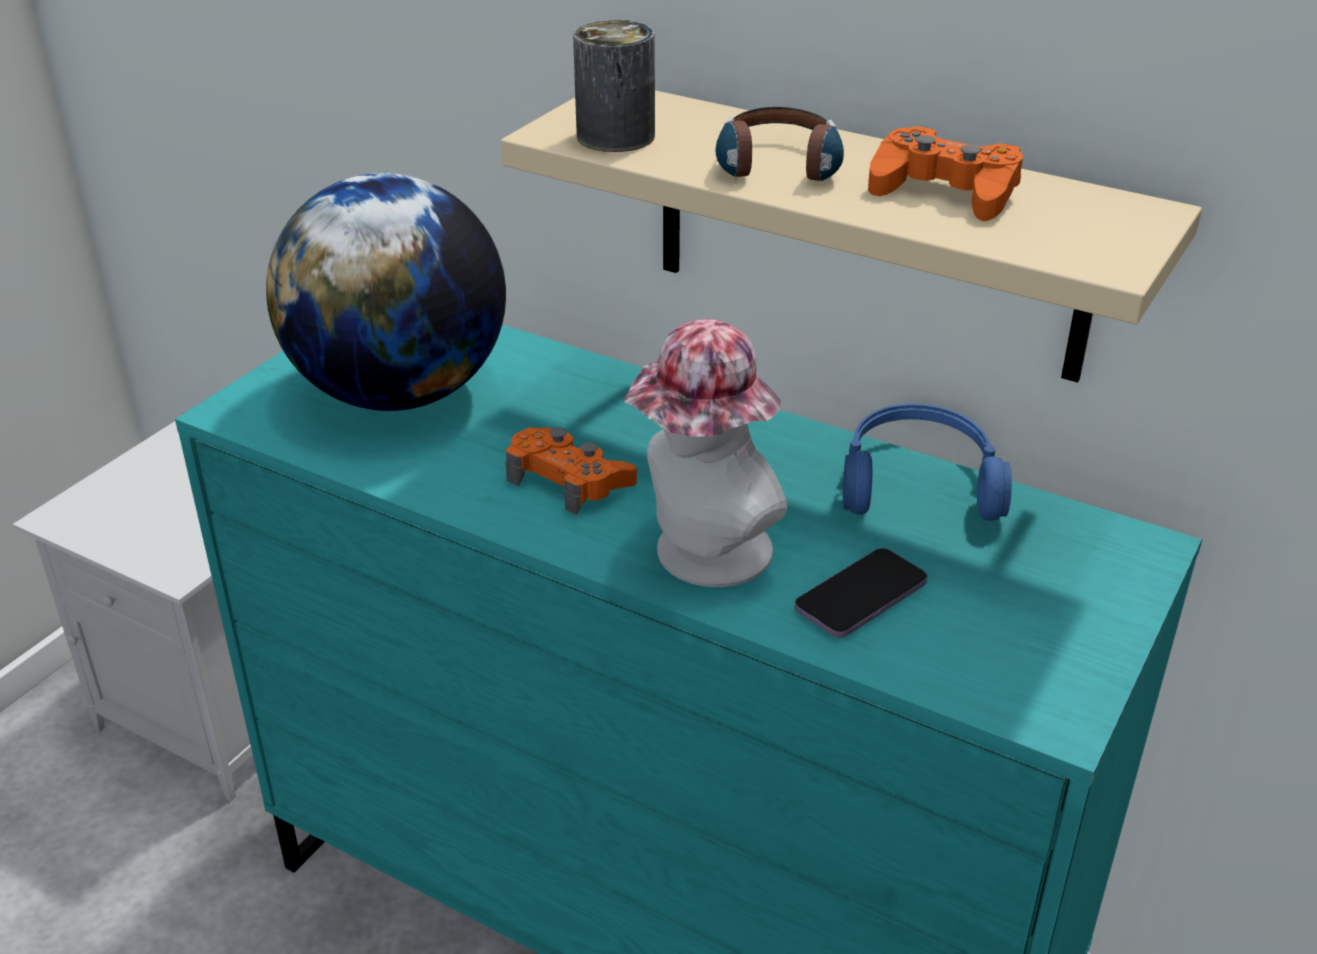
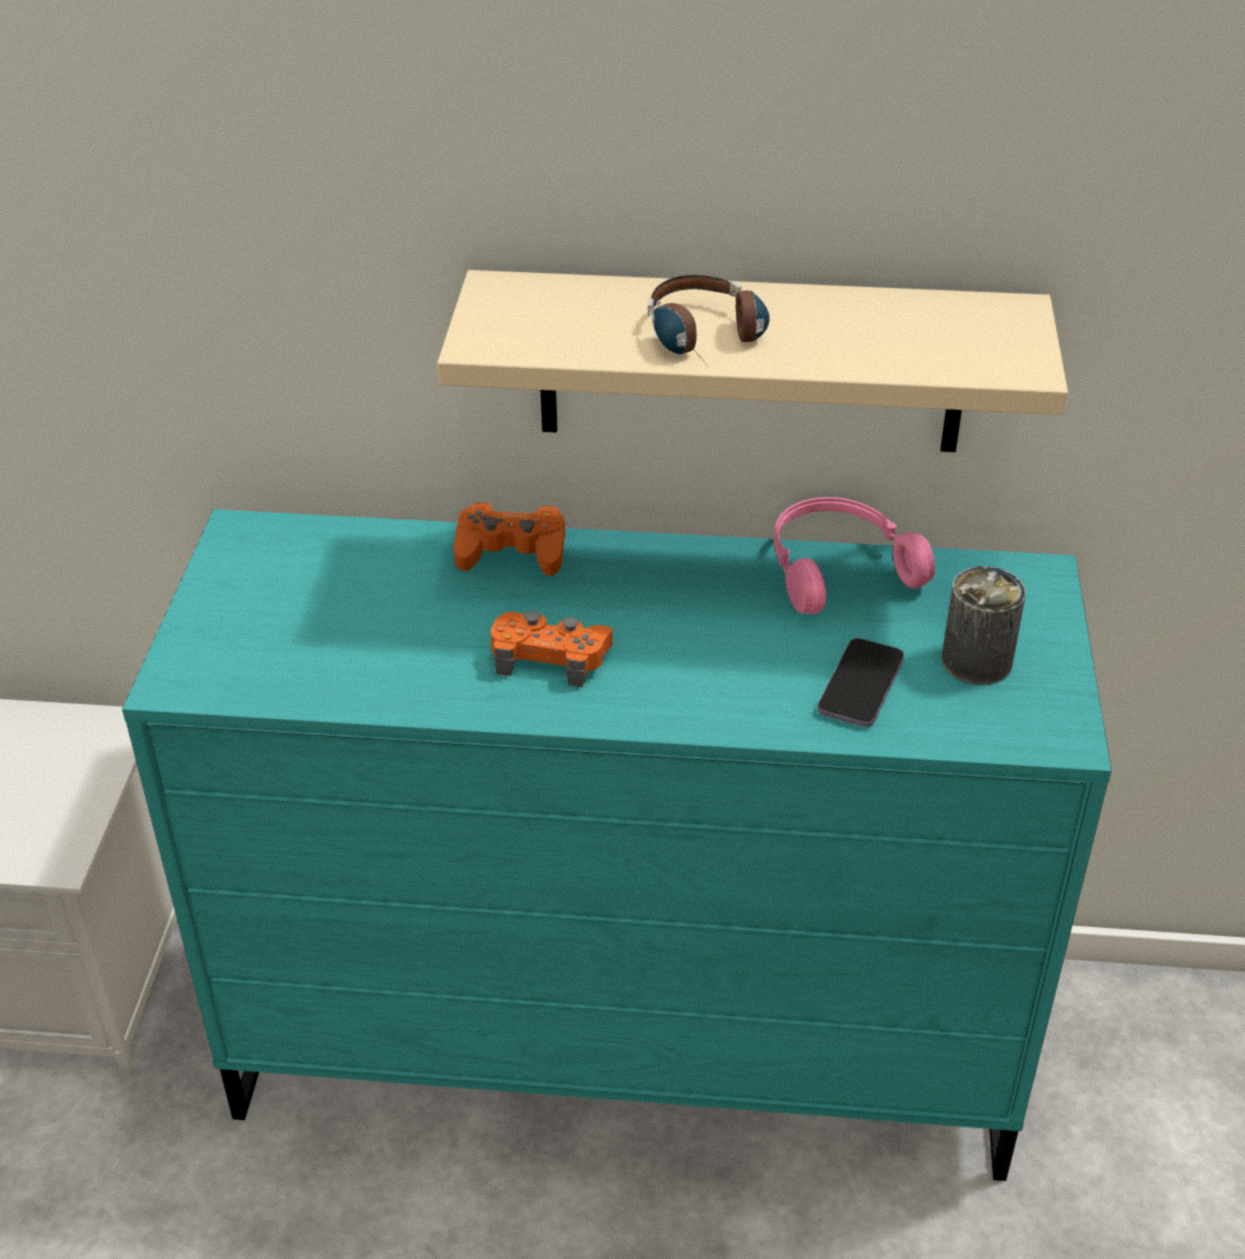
camera: 25 degrees left, 5 degrees up
(400, 392) = (326, 616): globe -> none
(615, 136) = (539, 334): can -> can (976, 661)
(702, 557) = (714, 692): hat -> none
(918, 480) = (837, 568): blue headphones -> pink headphones
(945, 190) = (855, 326): orange game controller -> orange game controller (511, 551)

